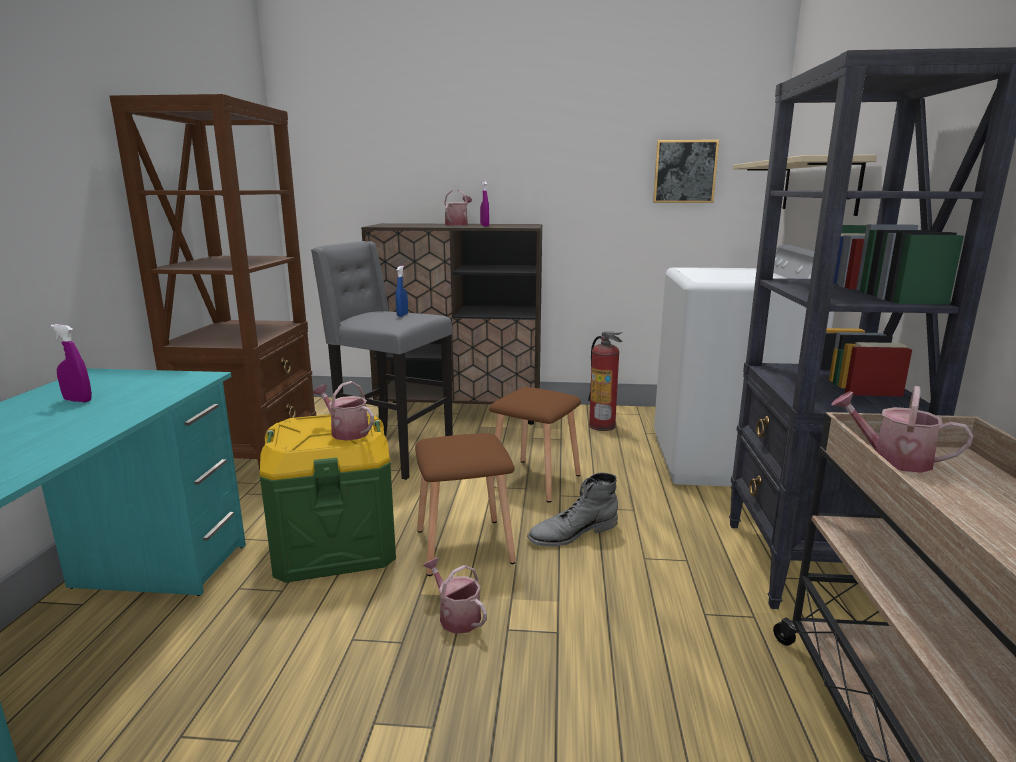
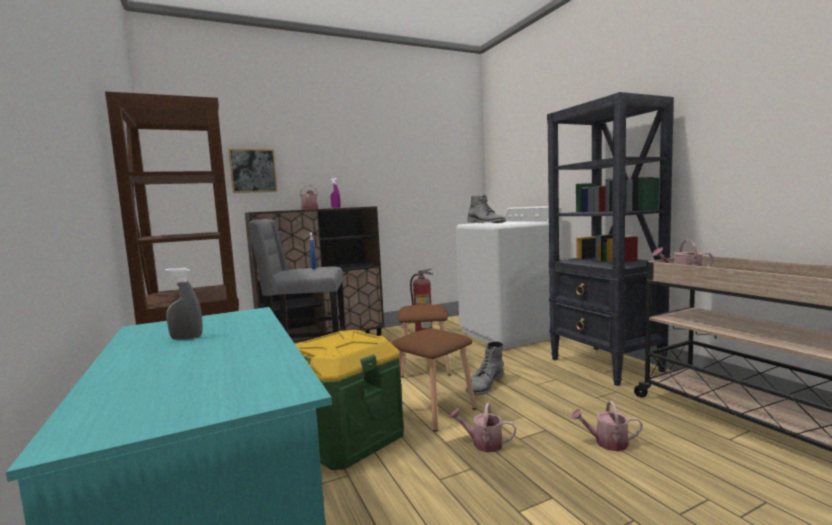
camera: 30 degrees left, 10 degrees down
(78, 400) = (186, 338): purple spray bottle -> grey spray bottle
(346, 432) = (358, 340): watering can -> watering can (606, 443)
(685, 171) = (439, 172): picture -> picture (253, 171)
(701, 273) = (485, 223): none -> grey boot
(819, 186) = (525, 175): beige shelf -> none

